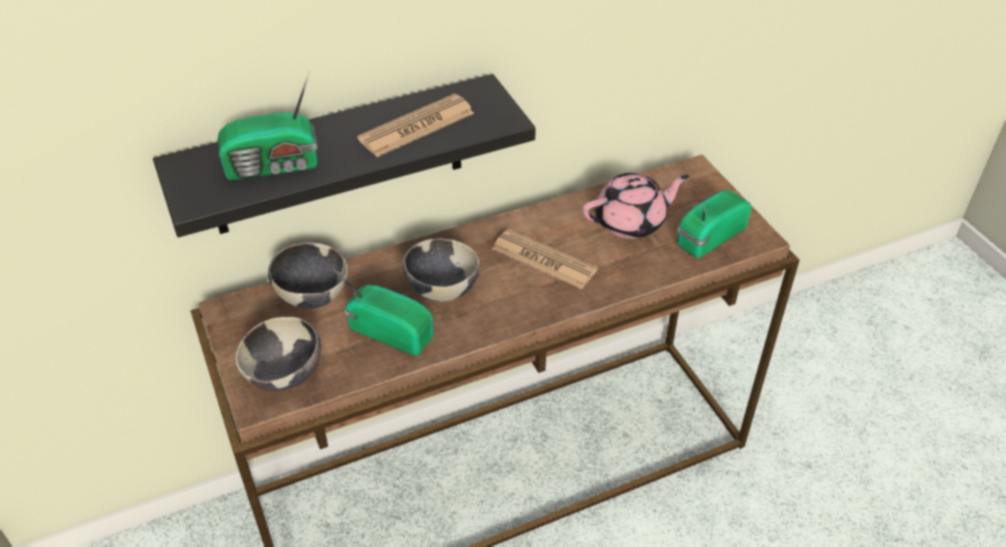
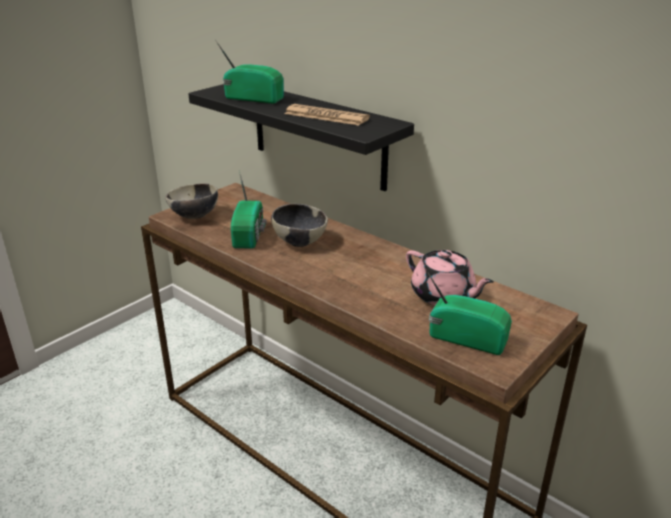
camera: 65 degrees right, 15 degrees down
(275, 166) = (253, 98): radio -> radio turned 150 degrees clockwise
(312, 295) = (263, 206): bowl -> none
(544, 260) = (362, 269): newspaper -> none

